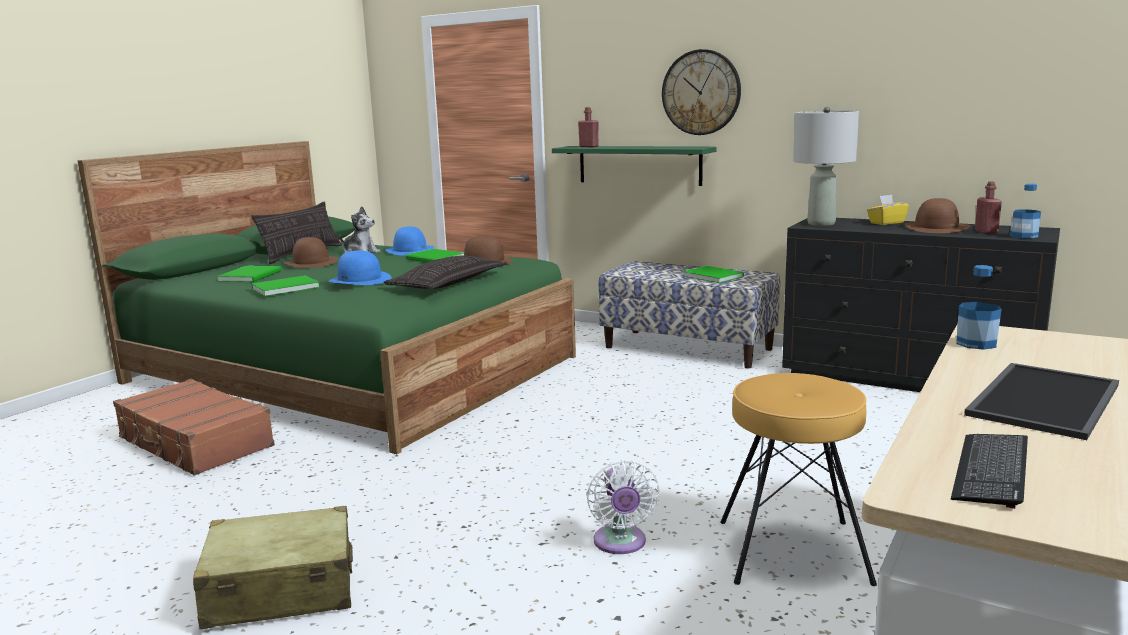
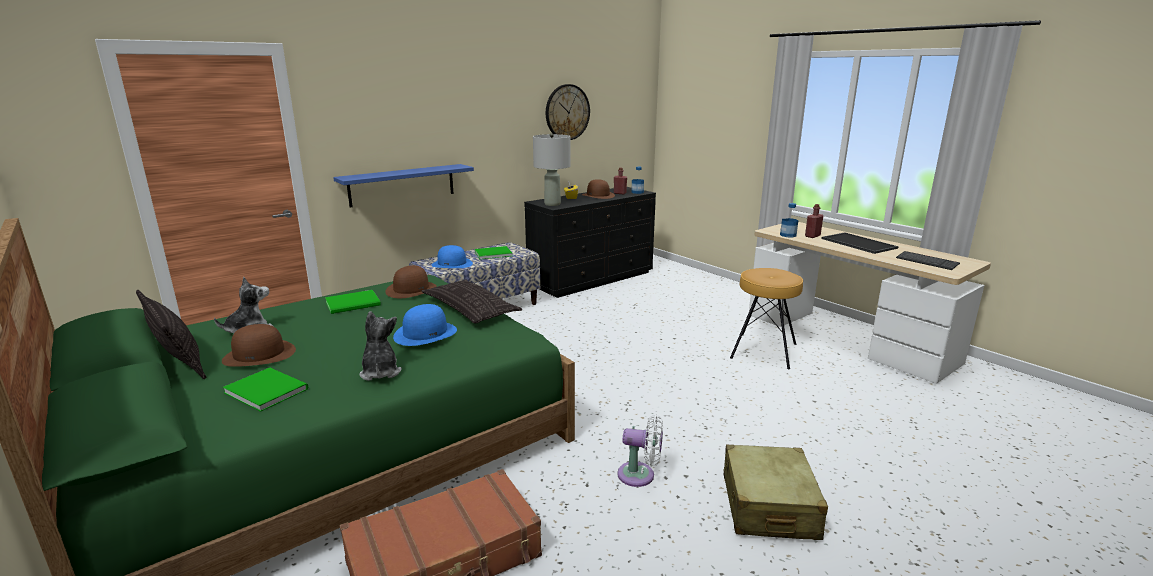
camera: 70 degrees left, 5 degrees up
(283, 288) = (380, 372): green book -> plush toy
(410, 250) = (290, 309): blue hat -> blue hat (452, 264)
(588, 147) = (368, 175): red bottle -> red bottle (812, 236)
(620, 543) = (744, 386): white fan -> white fan (640, 475)
(639, 165) = (402, 185): green shelf -> blue shelf
(701, 92) = (446, 125): wall clock -> wall clock (567, 112)

